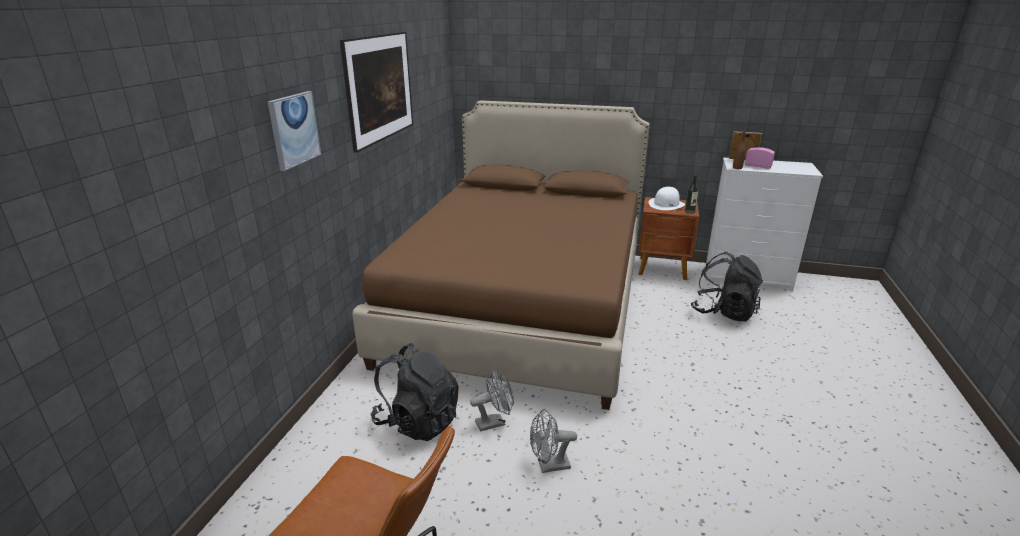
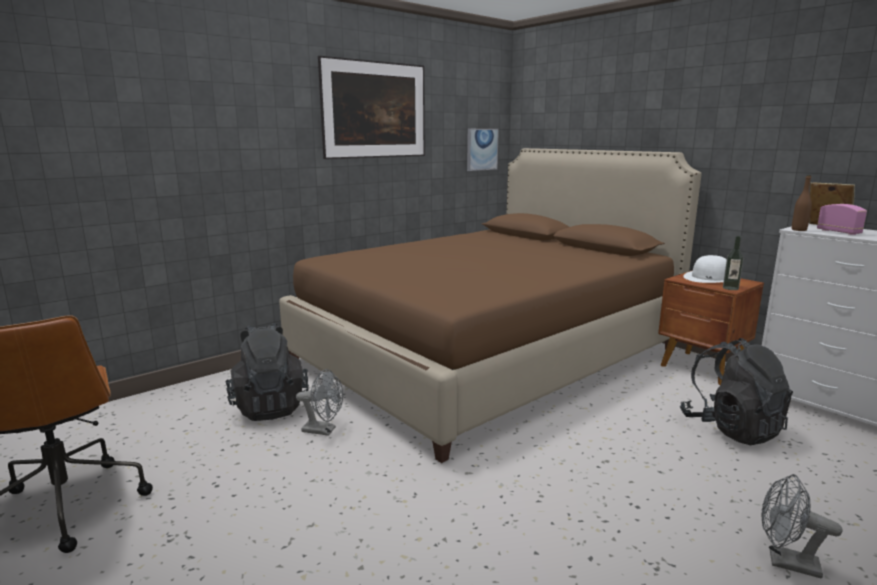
camera: 35 degrees right, 10 degrees down
(294, 130) = (239, 118): picture -> picture (482, 149)
(549, 466) = (315, 481): grey fan -> grey fan (785, 562)

